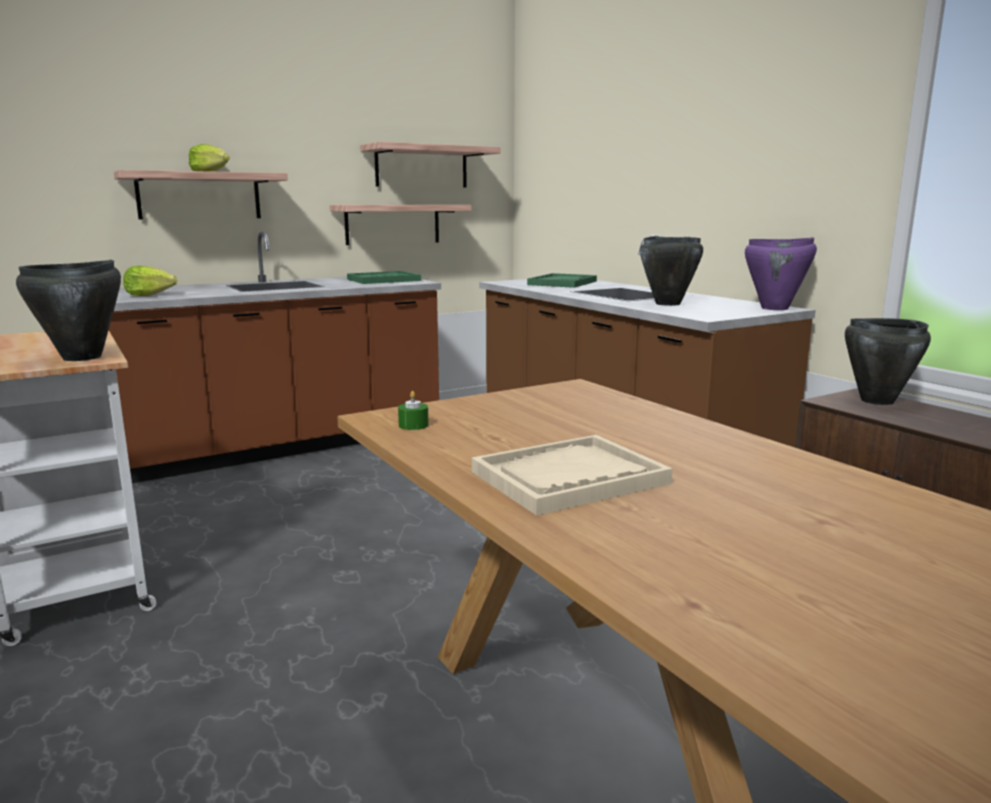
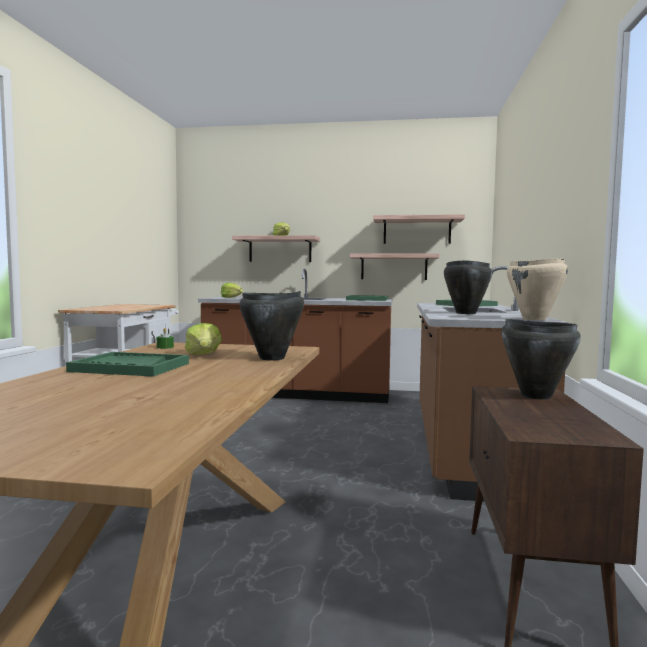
camera: 40 degrees right, 10 degrees down
(83, 357) = (117, 309): black cooking pot -> black cooking pot (272, 358)
(534, 426) = (204, 354): none -> lettuce
(569, 478) = (130, 367): beige tray -> green tray
(775, 308) = (534, 319): purple cooking pot -> beige cooking pot

